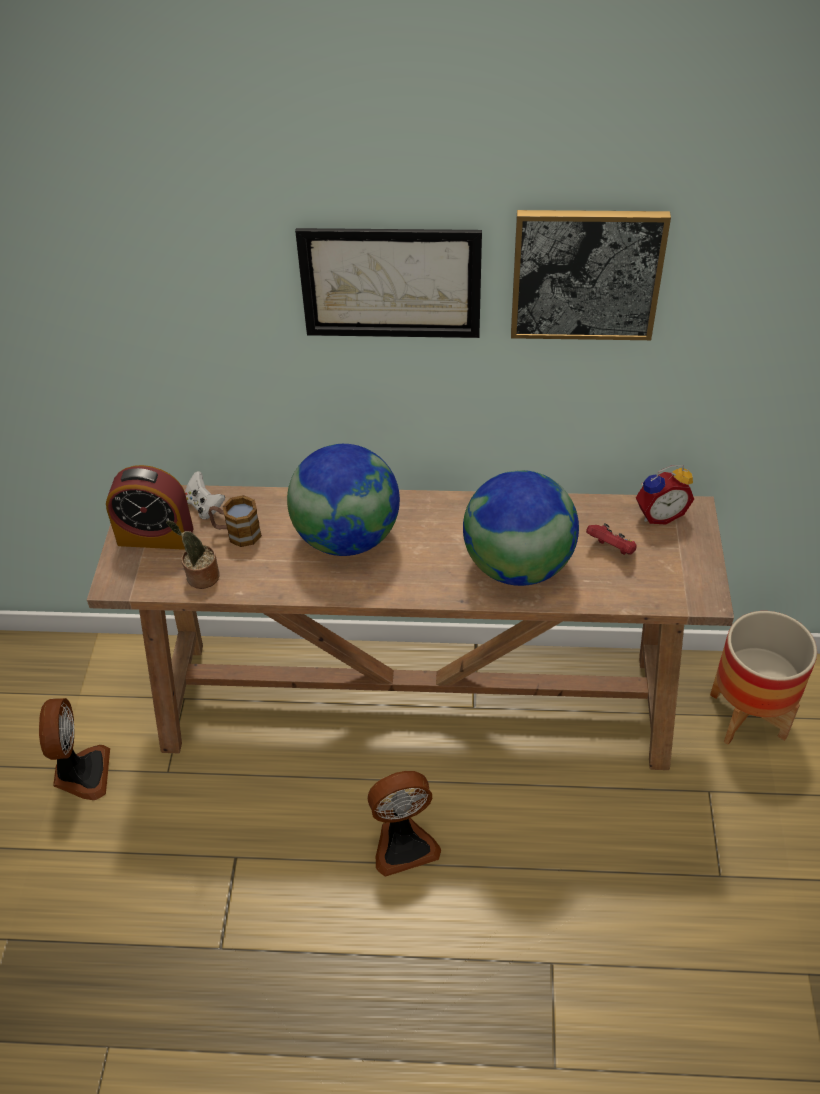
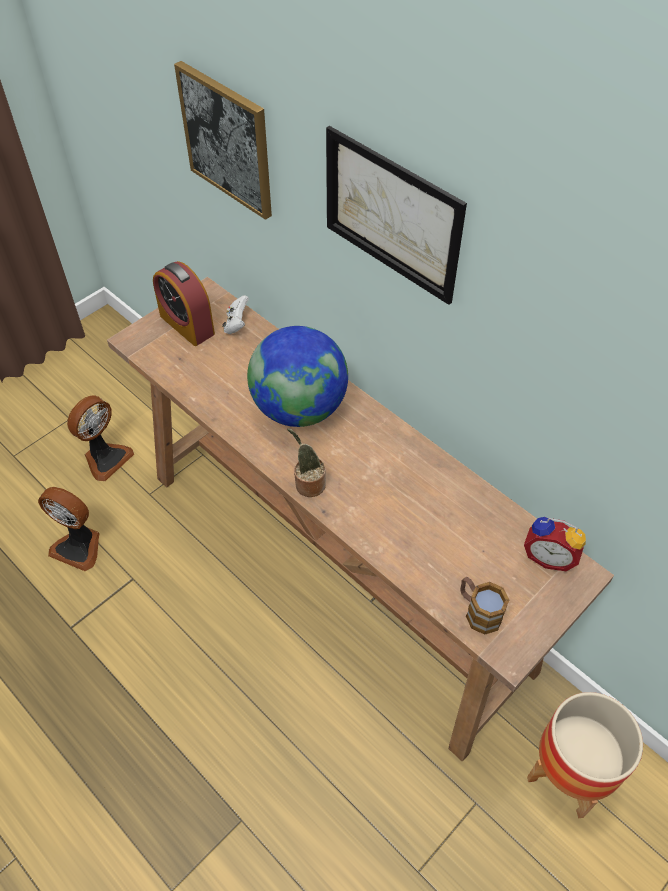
camera: 40 degrees right, 5 degrees up
(200, 577) = (182, 371): potted plant -> potted plant (308, 484)
(237, 533) = (235, 356): mug -> mug (478, 611)
(403, 844) = (232, 655): fan -> fan (79, 546)
(518, 566) = (392, 515): globe -> none
(586, 274) = (548, 297): picture -> picture (227, 140)
(611, 549) = (477, 555): red game controller -> none

